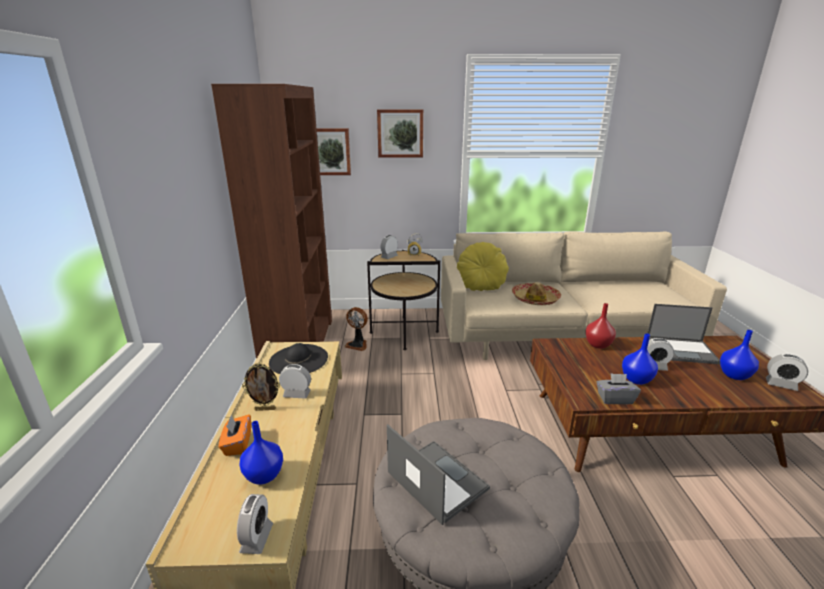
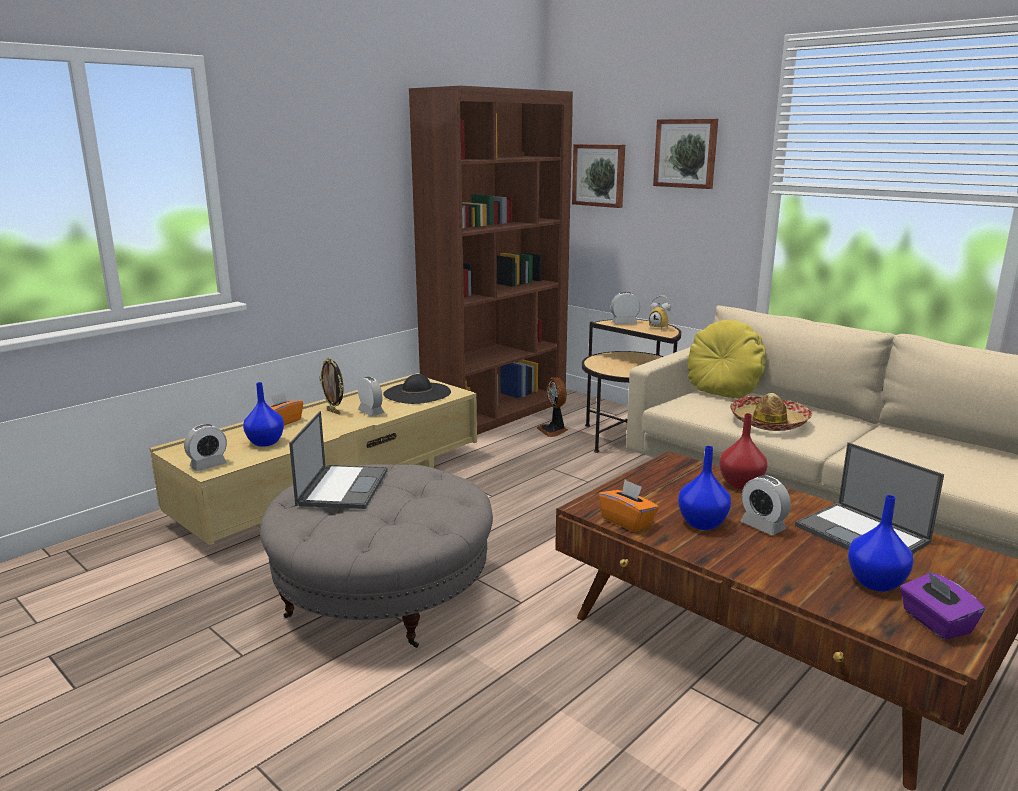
camera: 45 degrees right, 5 degrees down
(615, 398) = (627, 521): grey tissue box -> orange tissue box
(781, 384) = (935, 622): alarm clock -> purple tissue box

